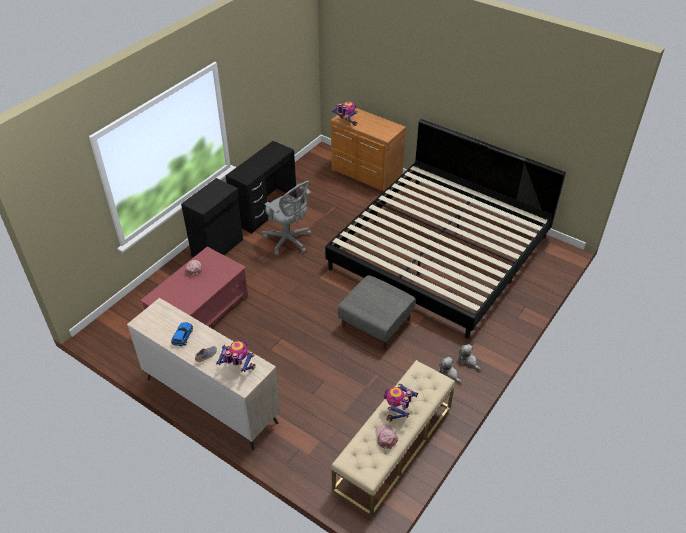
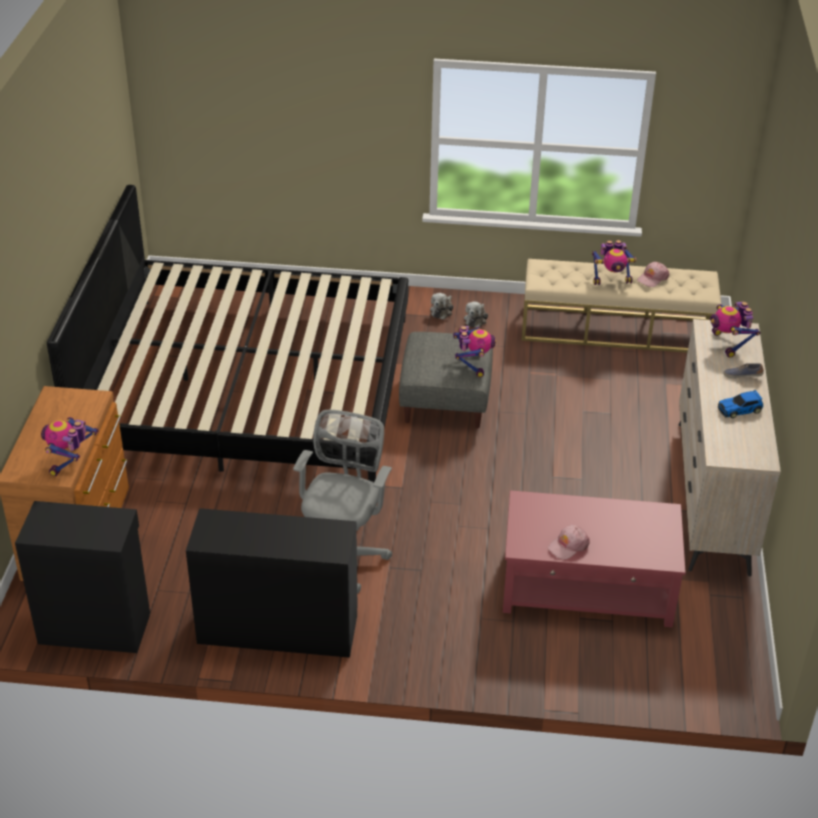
camera: 120 degrees left, 5 degrees down
(218, 248) = (428, 642): black cabinet -> black cabinet (94, 626)
(362, 307) = (472, 365): none -> toy robot

